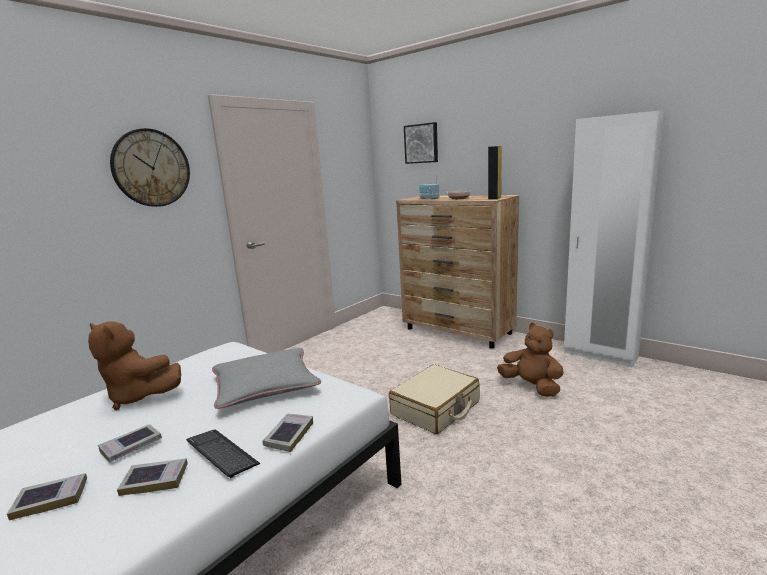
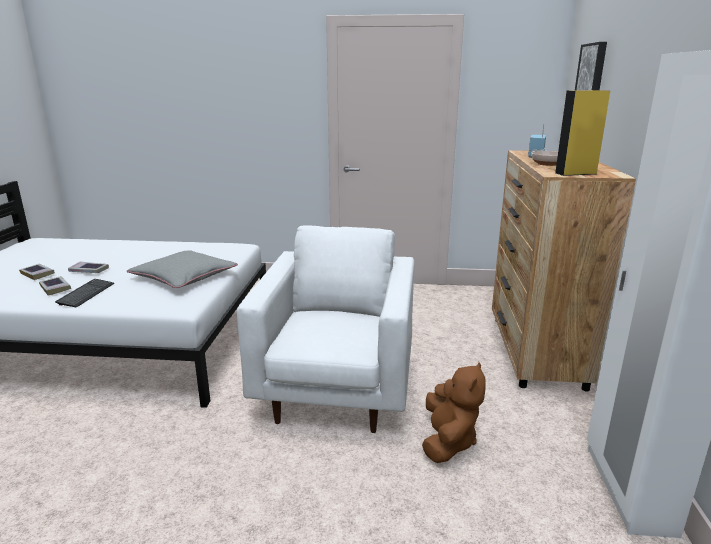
camera: 55 degrees right, 5 degrees up
(139, 396) = (150, 251): brown plush toy -> none
(151, 168) = (263, 85): wall clock -> none
(289, 435) = (112, 304): book -> none
(436, 409) = (337, 389): beige suitcase -> white armchair

